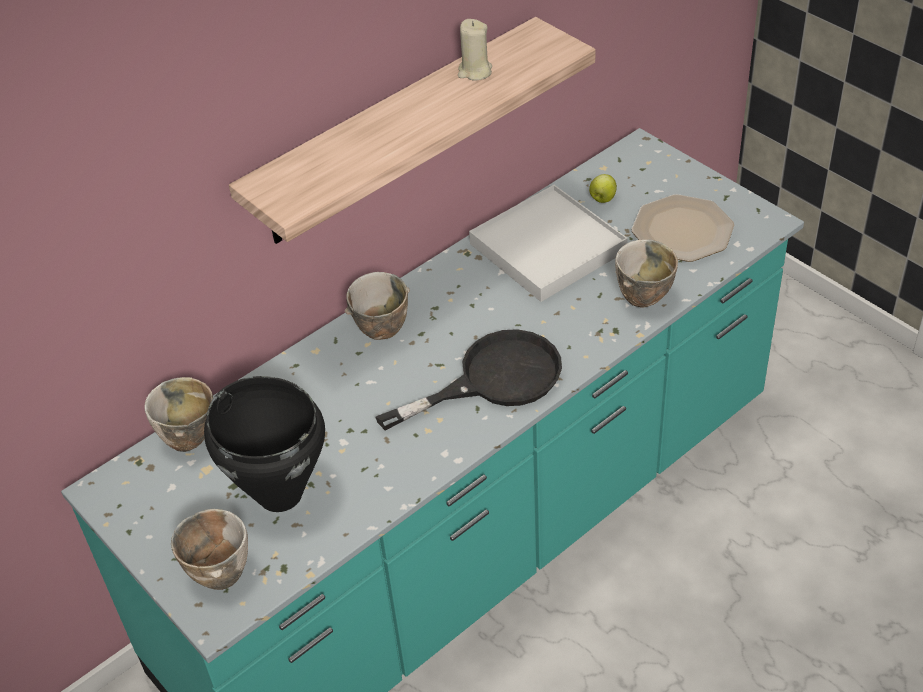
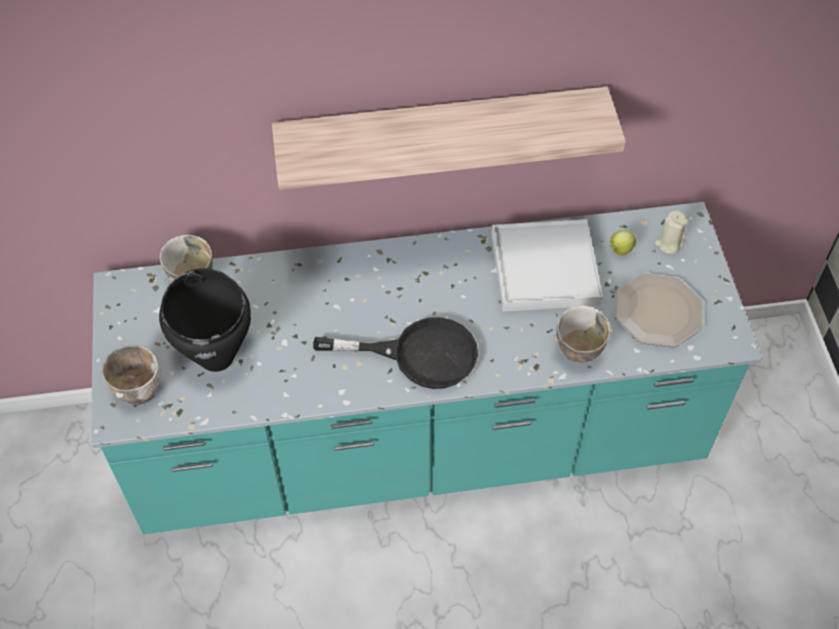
camera: 30 degrees right, 10 degrees up
(379, 333) = (372, 271): bowl -> none
(474, 71) = (517, 115): beige candle -> beige candle (668, 244)

